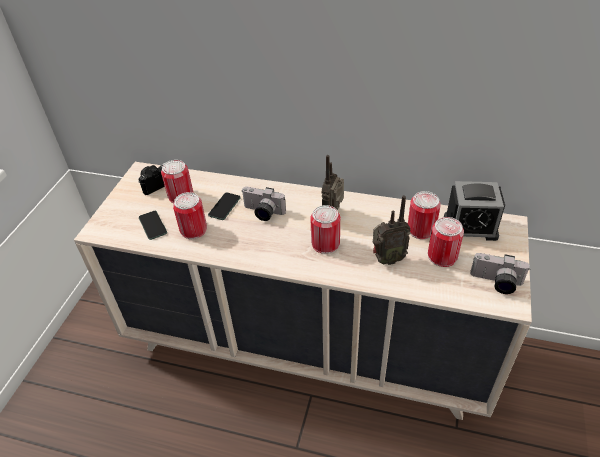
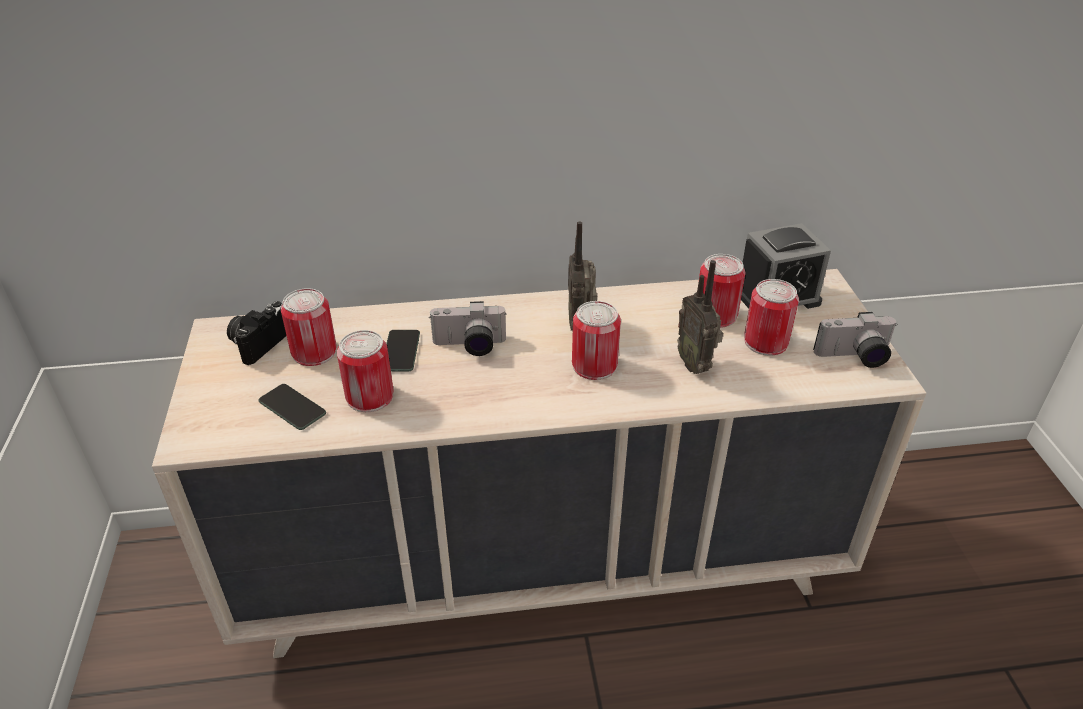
camera: 25 degrees left, 5 degrees down
(387, 259) = (695, 364): radio -> radio turned 105 degrees clockwise

